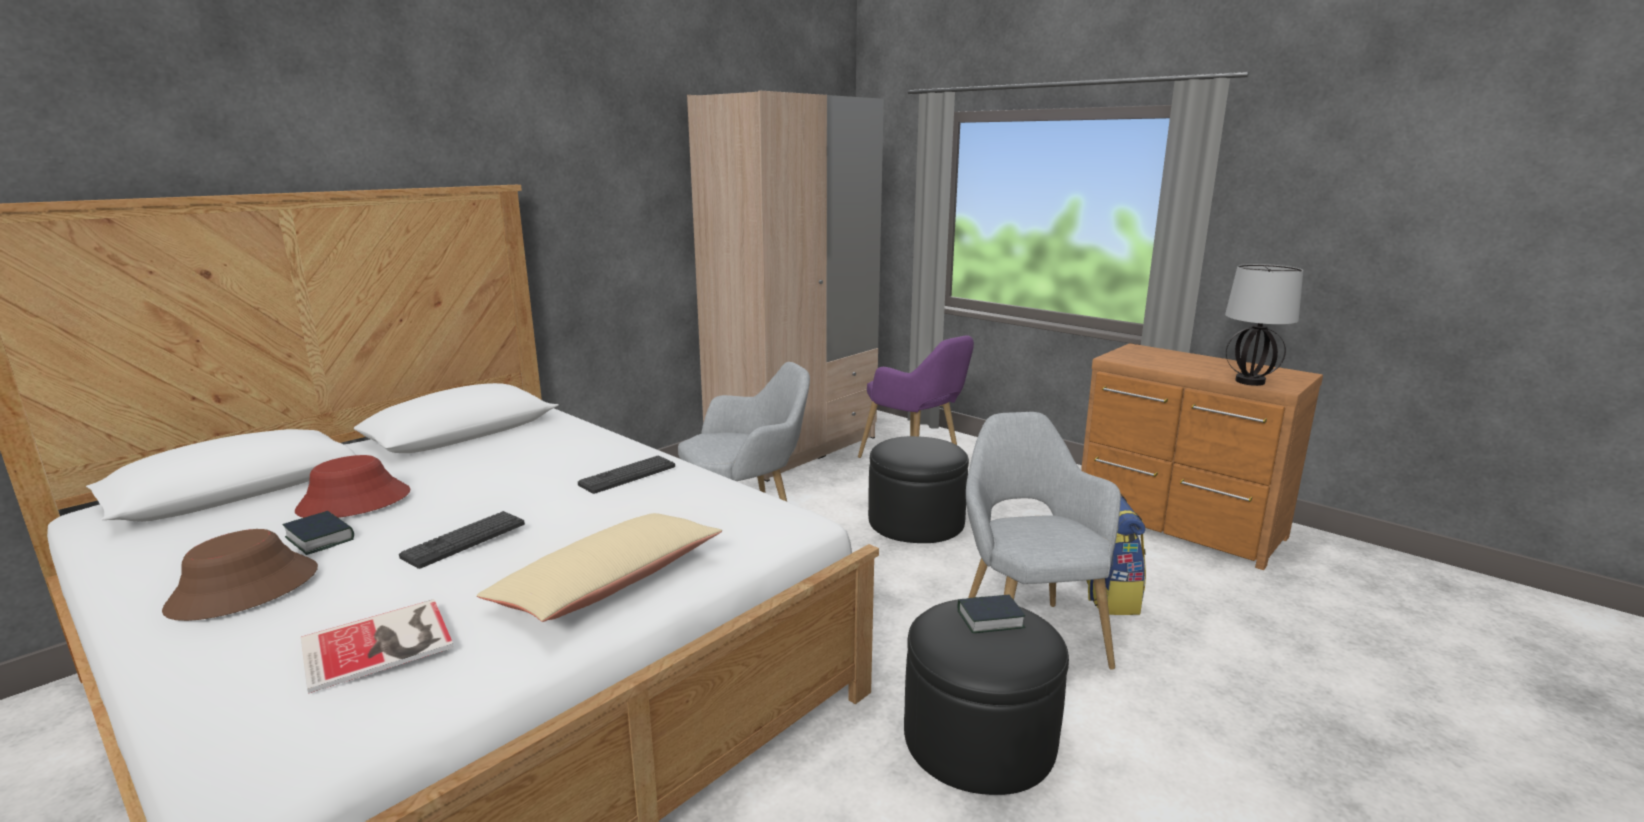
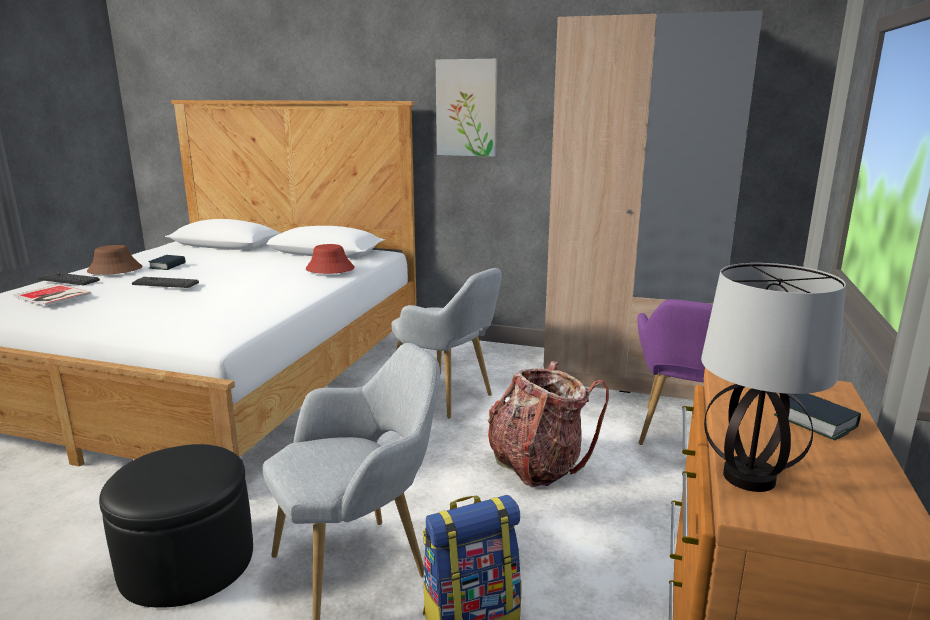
camera: 65 degrees right, 0 degrees up
(354, 502) = (214, 260): red hat -> red hat (329, 269)
(578, 191) = (466, 108): none -> picture
(608, 584) = (117, 318): beige pillow -> none
(627, 475) = (273, 291): keyboard -> keyboard (69, 280)
(916, 521) = (538, 464): black ottoman -> backpack
(990, 619) = (193, 469): book -> book (815, 421)

